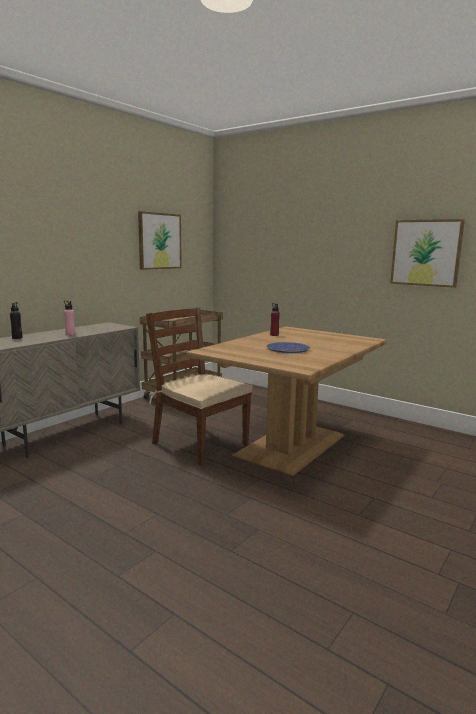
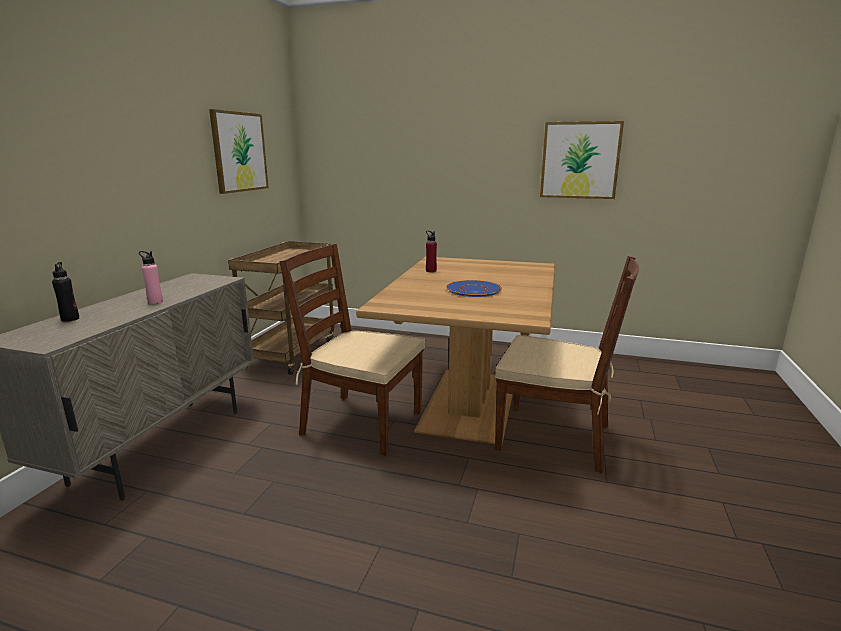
camera: 20 degrees left, 5 degrees up
(342, 479) = (555, 437): none -> brown chair

